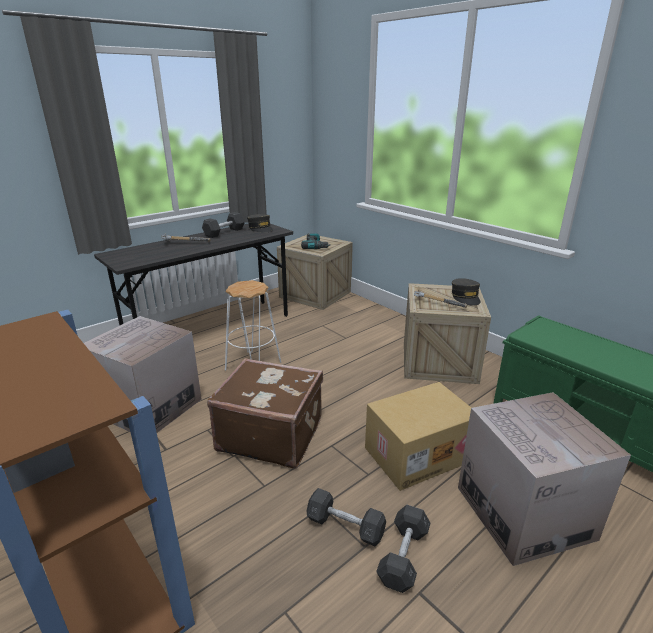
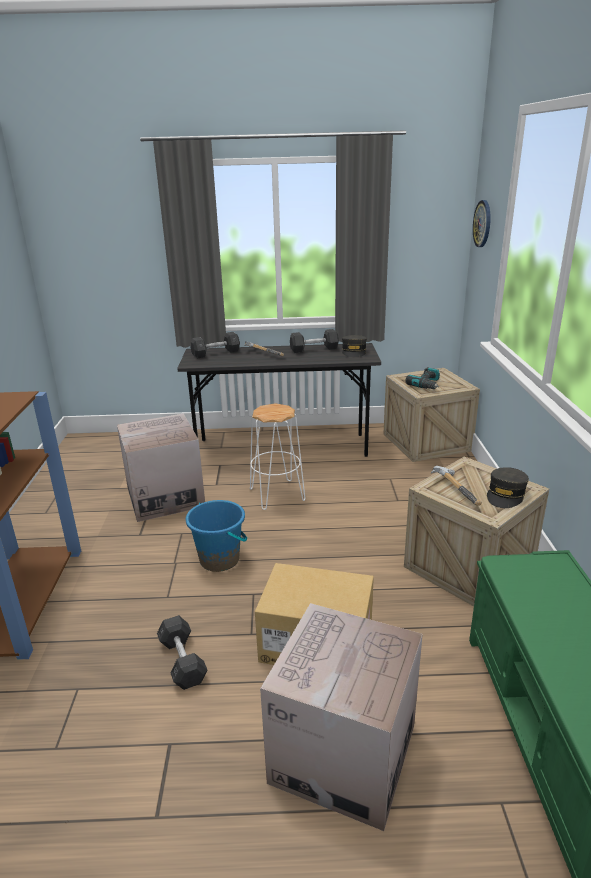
camera: 40 degrees right, 0 degrees up
(271, 434) = (220, 559): brown suitcase -> blue bucket
(331, 113) = (482, 223): none -> wall clock
(403, 556) = (193, 711): grey dumbbell -> grey dumbbell (216, 353)

